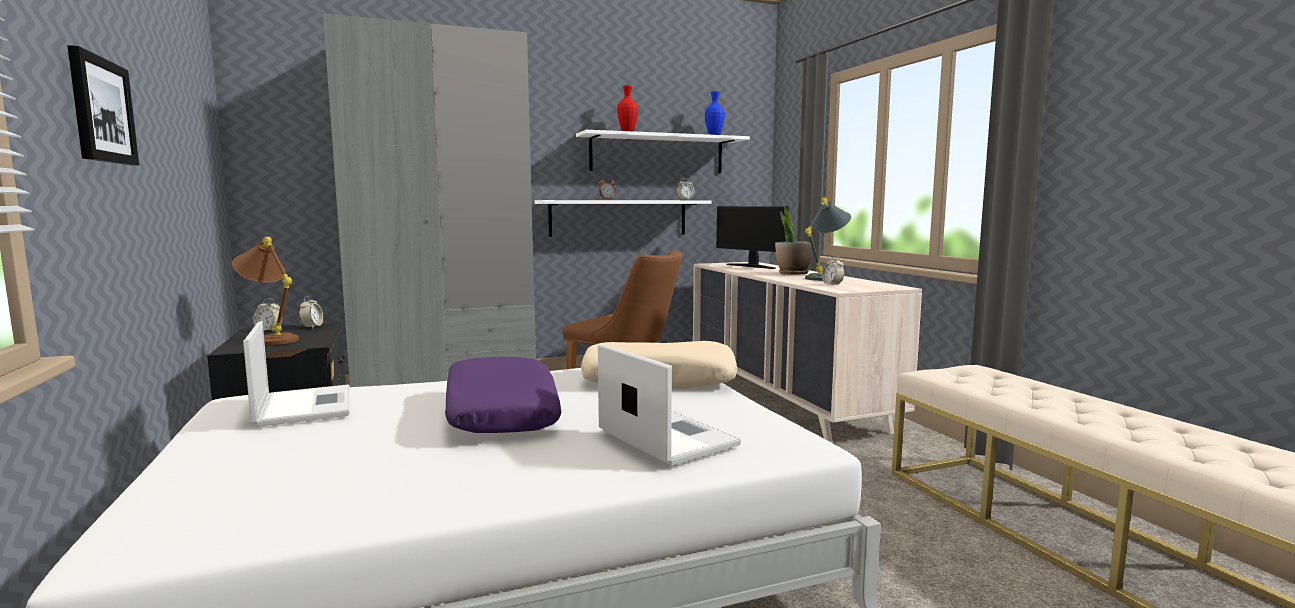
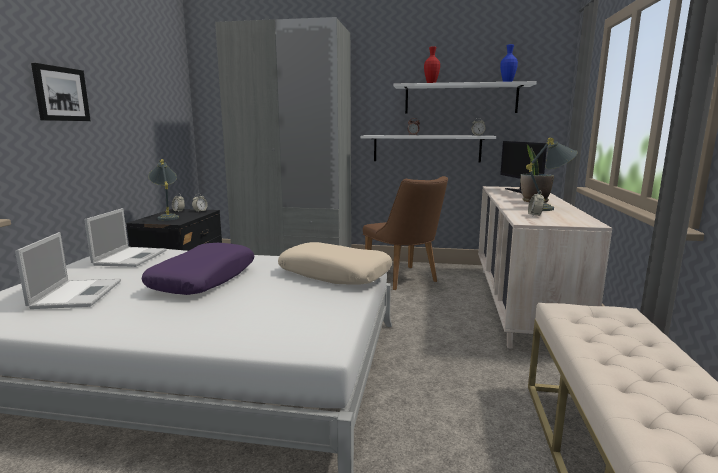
camera: 30 degrees right, 5 degrees up
(271, 339) = (167, 217): brown table lamp -> grey table lamp
(665, 437) = (249, 316): laptop -> laptop (77, 293)

